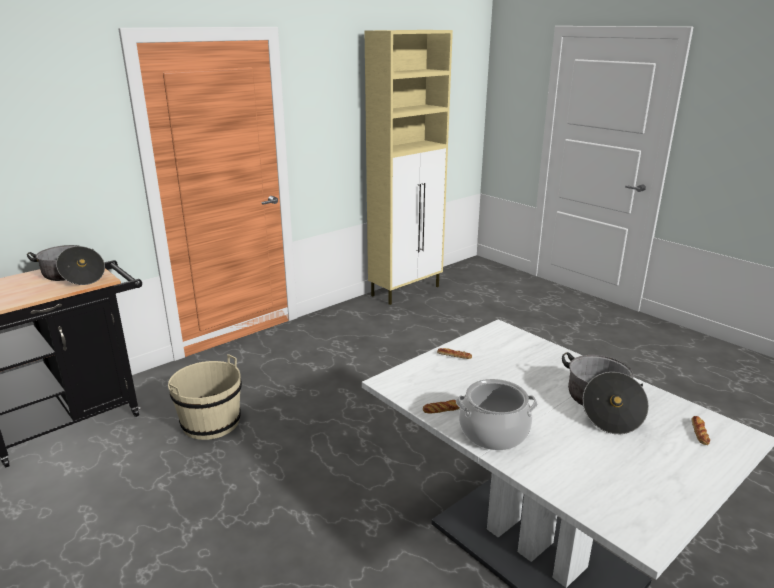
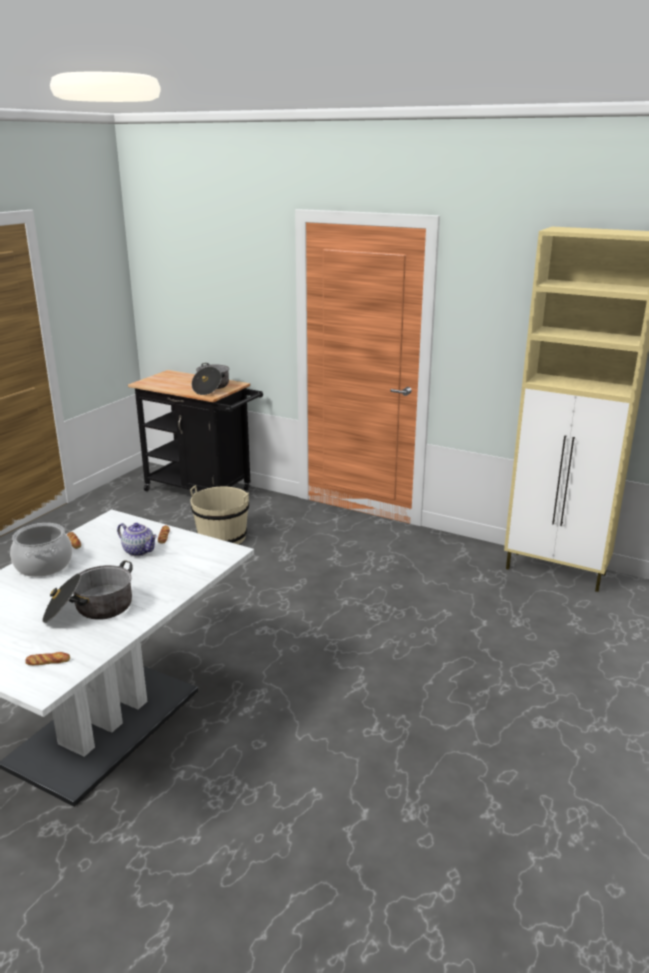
camera: 70 degrees right, 0 degrees up
(481, 371) = (139, 551): none -> teapot

